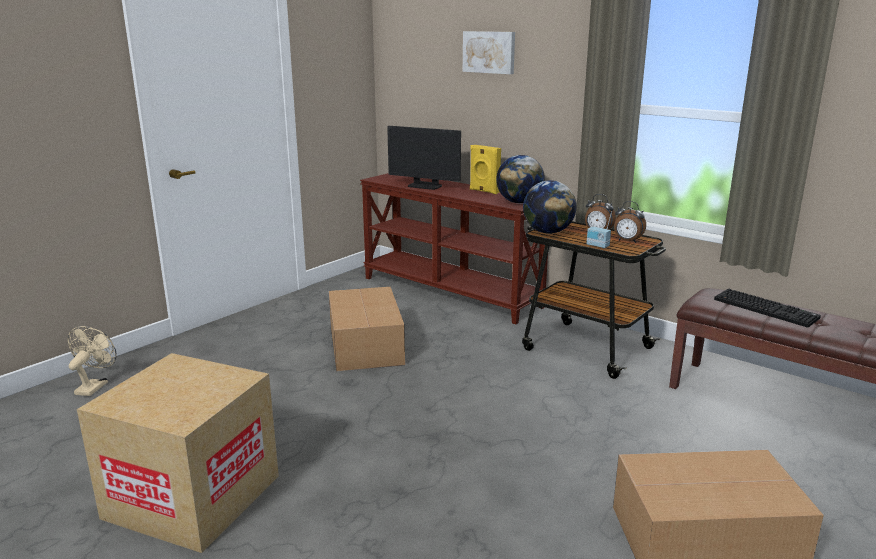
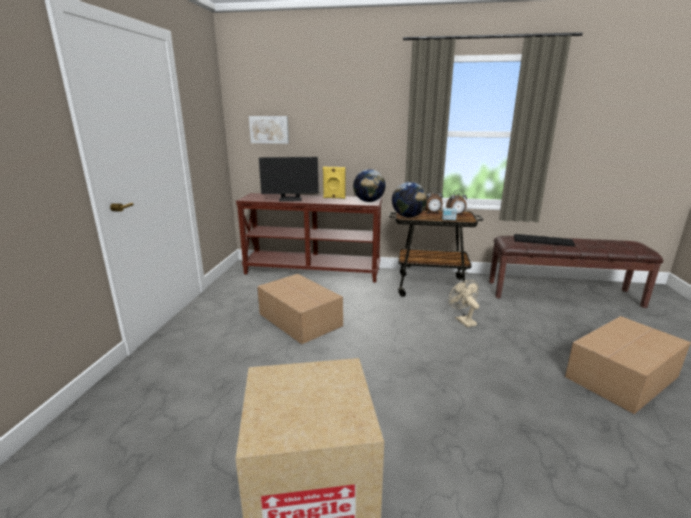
camera: 30 degrees left, 0 degrees up
(94, 386) = (93, 426): beige fan -> beige fan (463, 320)
(489, 52) = (327, 101): picture -> picture (269, 129)

